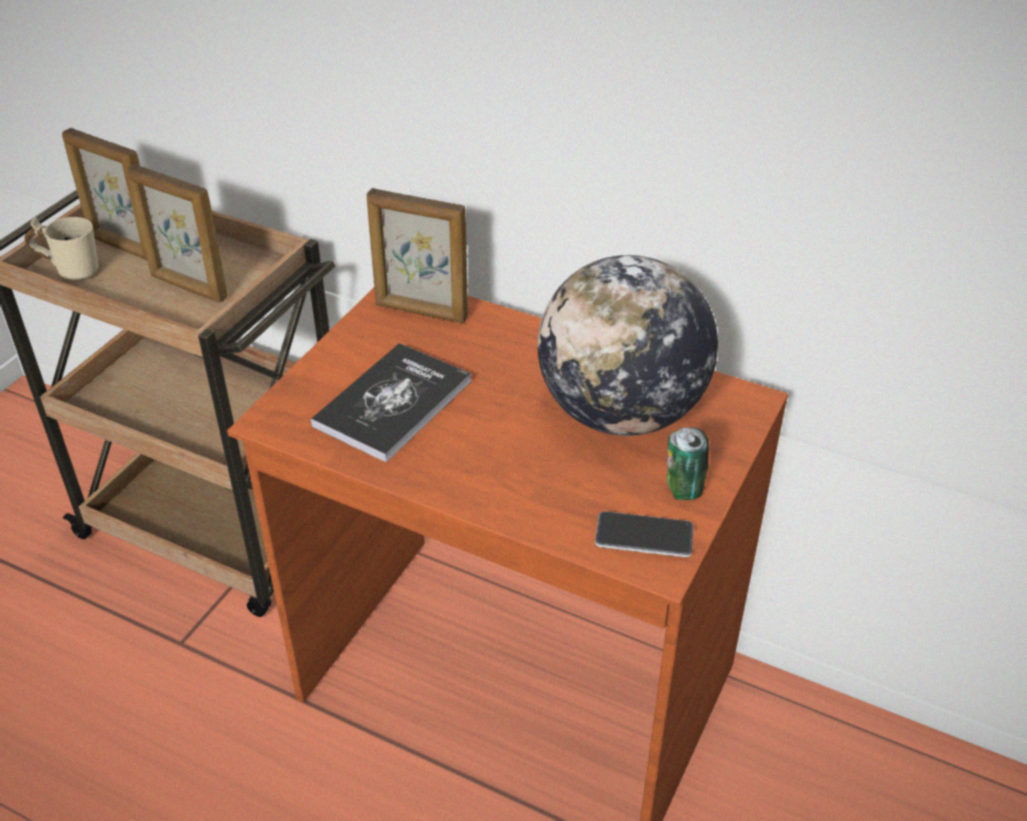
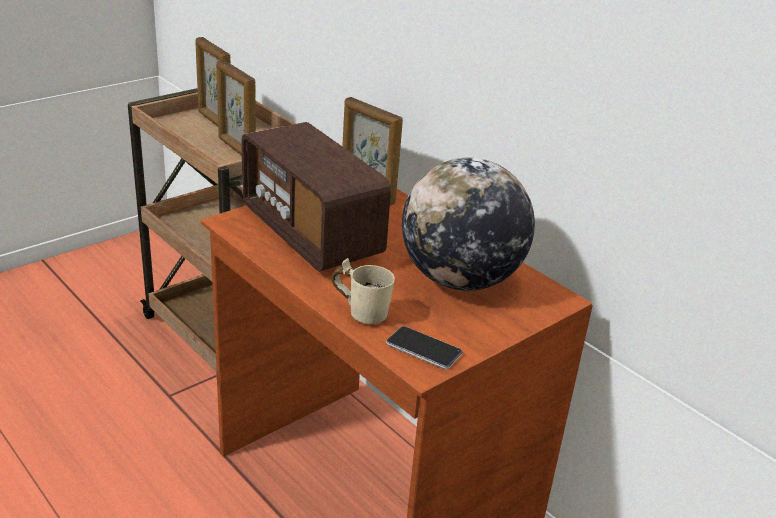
camera: 20 degrees right, 10 degrees down
(72, 268) = (177, 124): beige mug -> beige mug (363, 311)
(393, 403) = (311, 233): book -> radio
(683, 490) = (471, 332): can -> none

